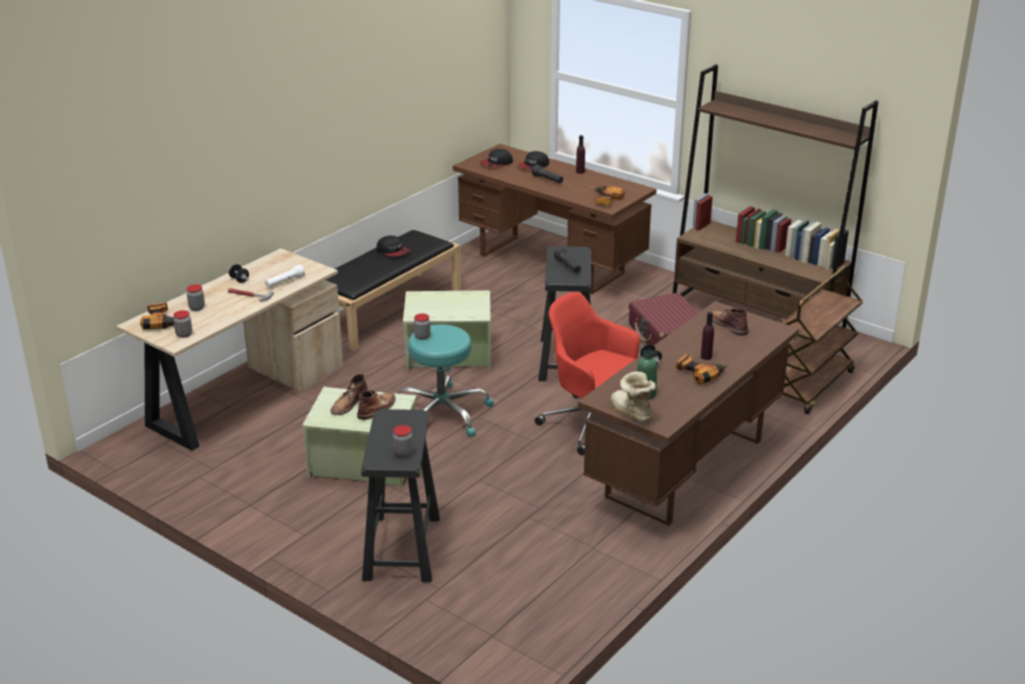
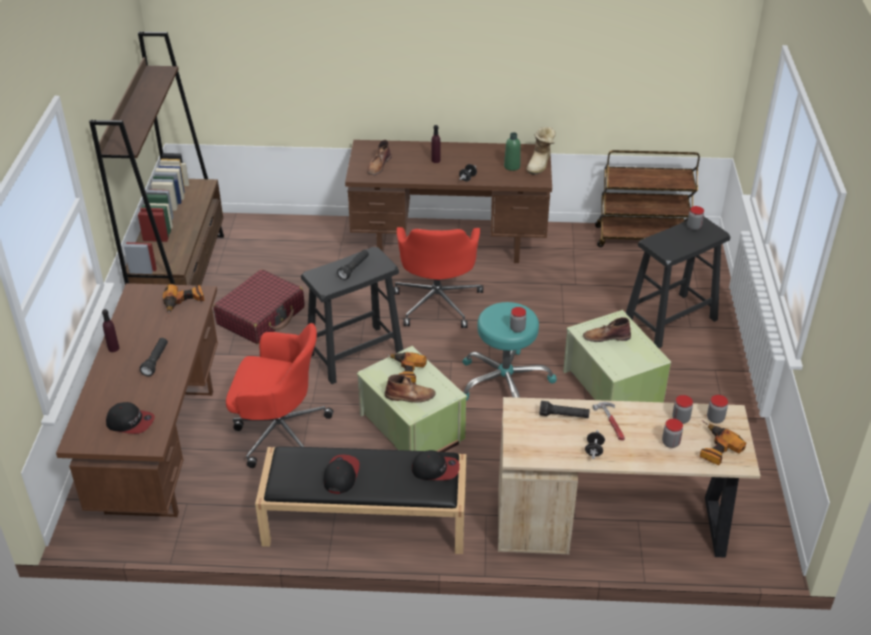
camera: 125 degrees left, 10 degrees up
(207, 321) = (680, 419): none -> jar
(284, 282) = (564, 416): white flashlight -> black flashlight
(349, 404) = (618, 354): brown boot -> brown boot (410, 396)
(514, 305) = (279, 432): none -> red office chair
(533, 166) = (119, 389): cap -> cap (435, 469)
(700, 372) = (459, 156): power drill -> power drill (404, 371)
(811, 387) = (284, 226): brown cart -> brown cart (642, 237)

